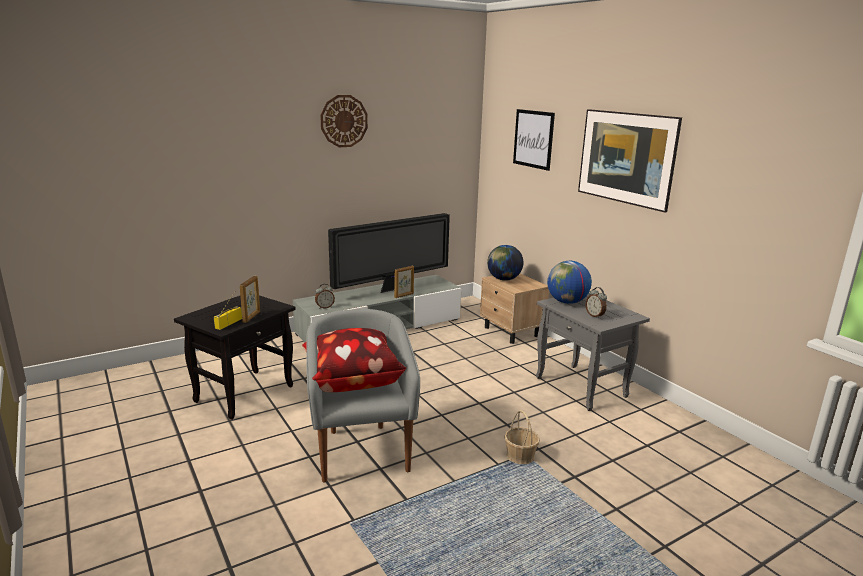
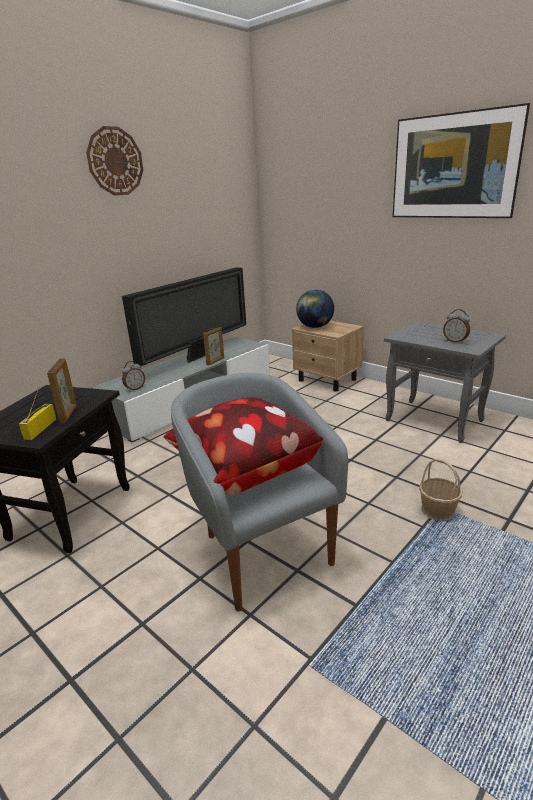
camera: 15 degrees left, 5 degrees up
(533, 139) = (327, 170): picture -> none
(567, 302) = (414, 334): globe -> none

